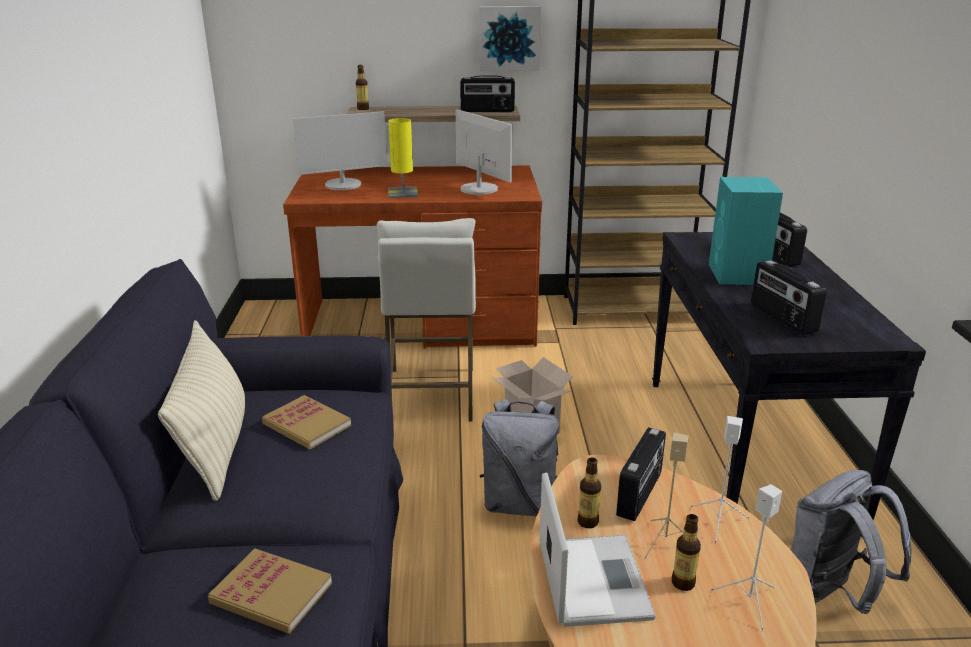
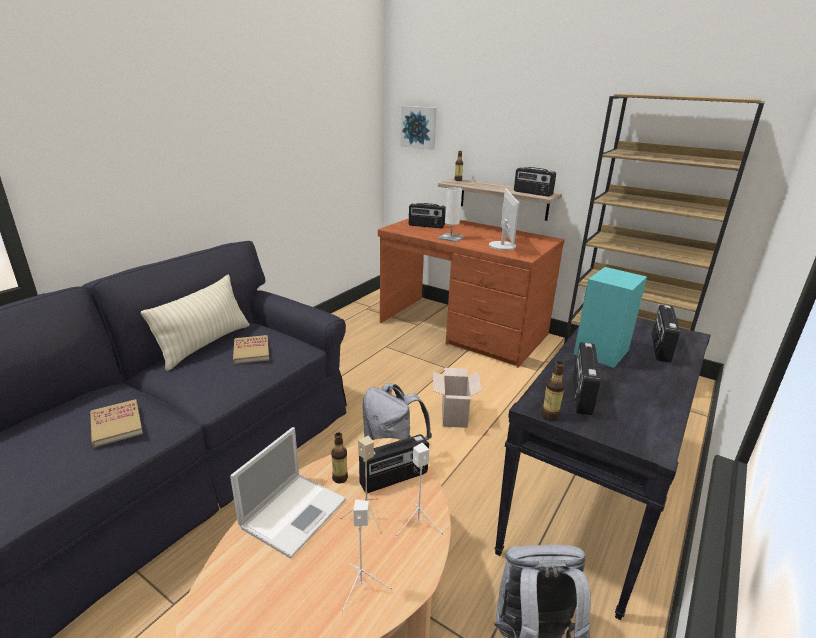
camera: 35 degrees right, 0 degrees up
(343, 185) = (426, 226): monitor -> radio
(403, 193) = (451, 238): yellow table lamp -> white table lamp
(431, 395) = (418, 372): white stool -> none
(509, 38) = (564, 143): picture -> picture (419, 127)
(683, 583) = (339, 548): bottle -> bottle (550, 416)

